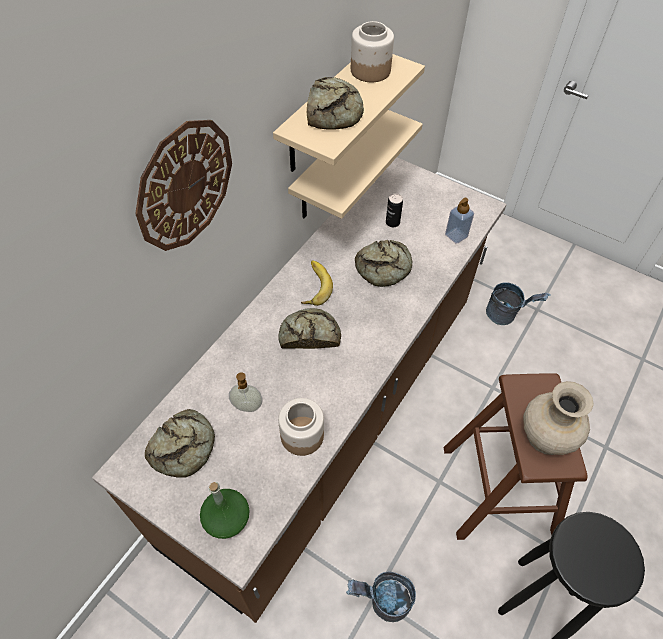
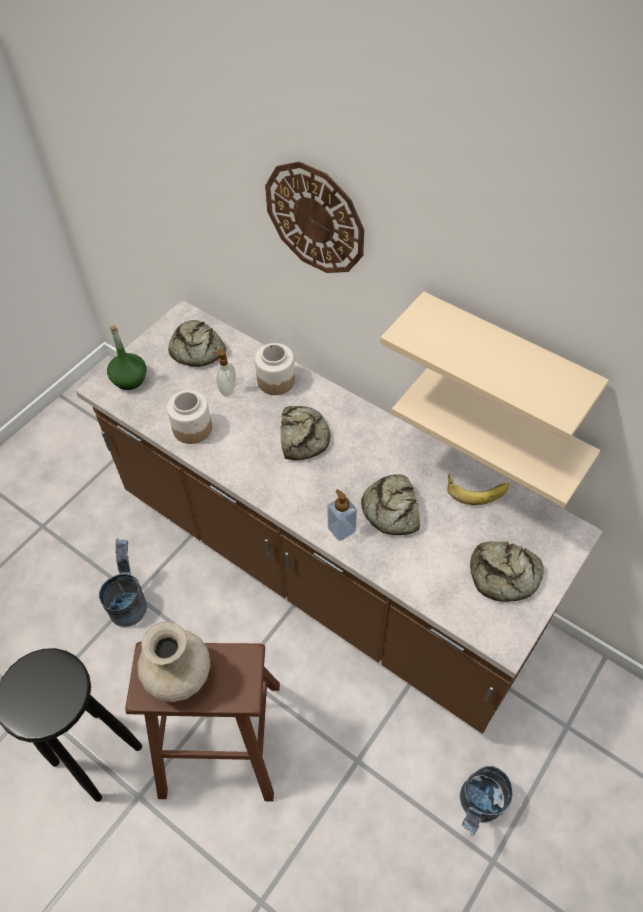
camera: 95 degrees right, 0 degrees up
(313, 286) = (366, 440): banana -> banana (476, 488)
(334, 111) = (462, 339): bread -> bread (504, 576)
(370, 71) = (547, 376): jar -> jar (276, 380)
(392, 222) = (466, 524): can -> none
(456, 235) = (447, 595): soap dispenser -> soap dispenser (341, 529)

